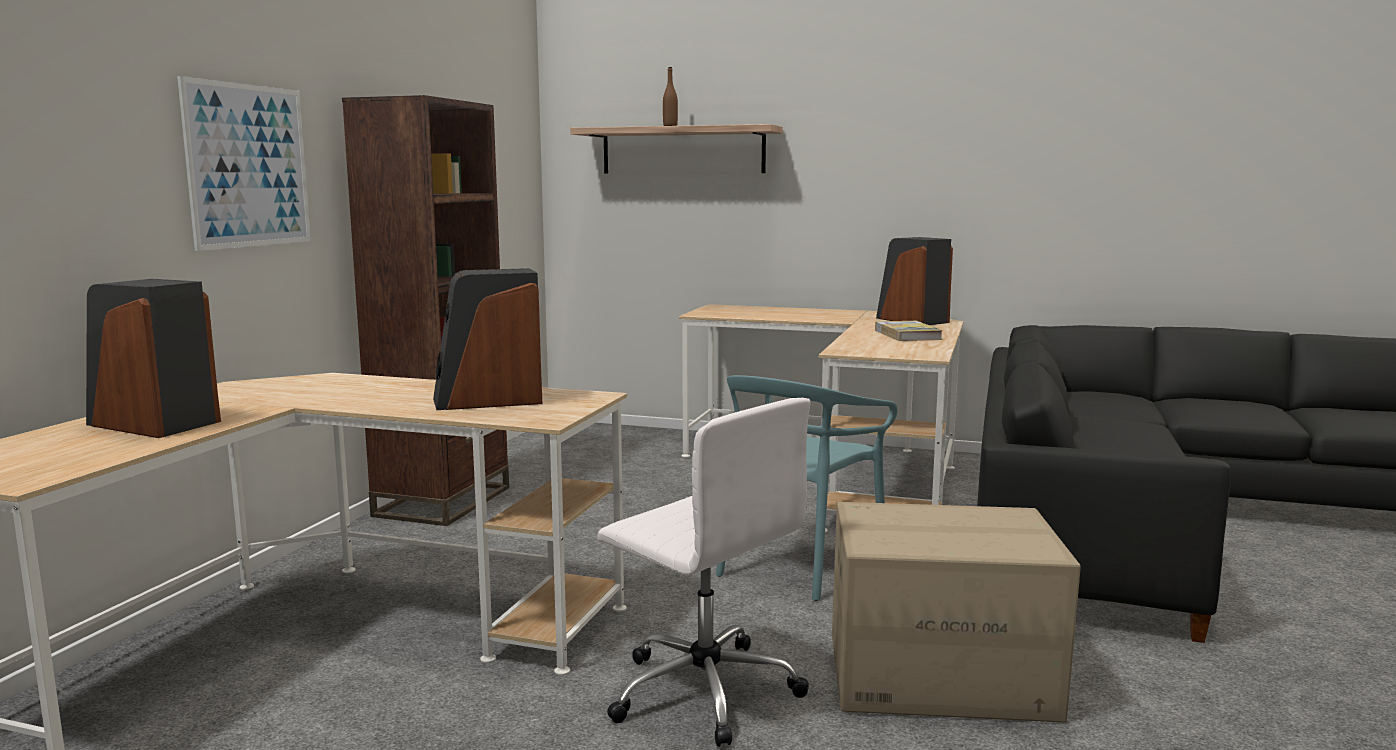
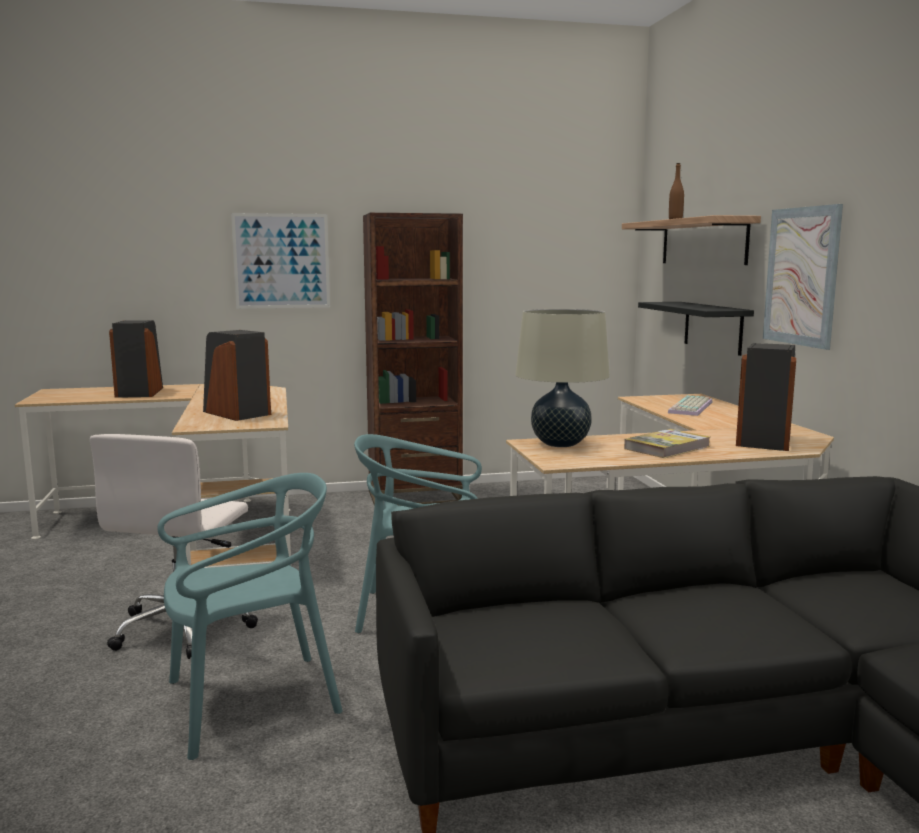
camera: 60 degrees right, 0 degrees up
(711, 236) = (713, 327): none -> black shelf
(766, 313) = (692, 407): none -> keyboard
(849, 181) = (801, 276): none -> picture
(859, 347) = (560, 444): none -> beige table lamp
(939, 676) = (251, 701): cardboard box -> turquoise chair

